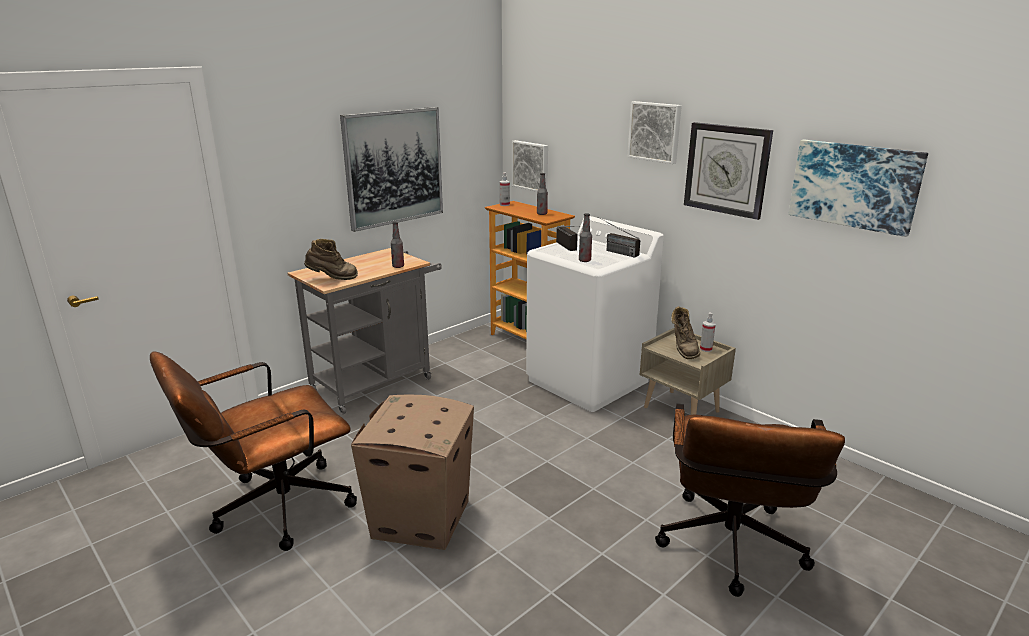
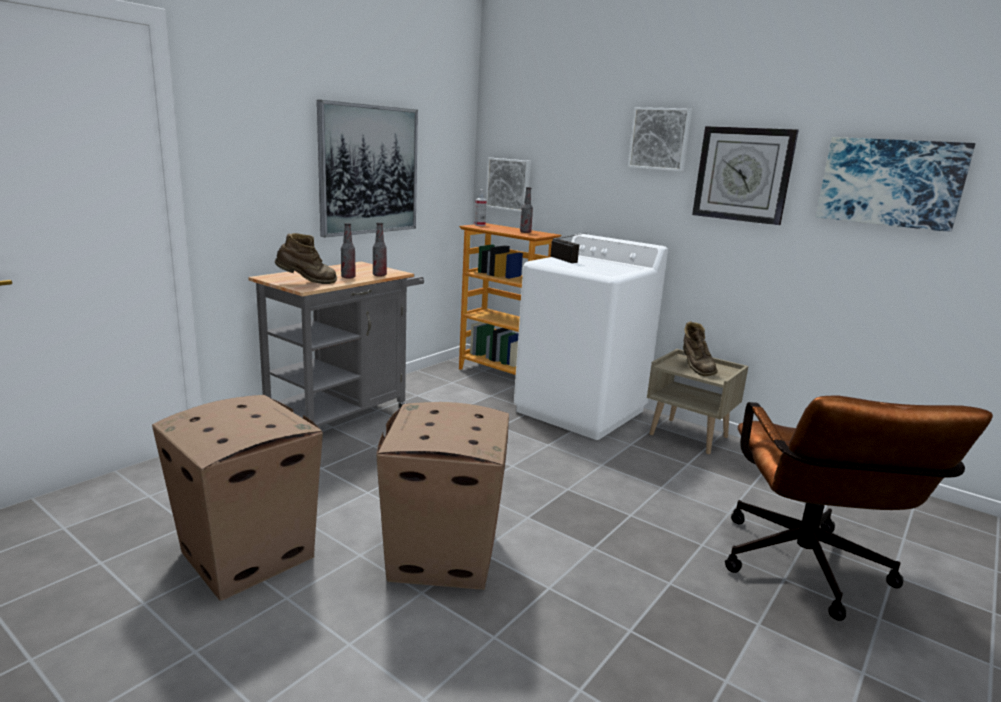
camera: 10 degrees left, 5 degrees down
(272, 510) = (247, 554): brown office chair -> cardboard box
(584, 260) = (592, 270): bottle -> bottle (348, 277)
(614, 251) = (617, 264): radio -> none
(706, 349) = (717, 368): spray bottle -> none

